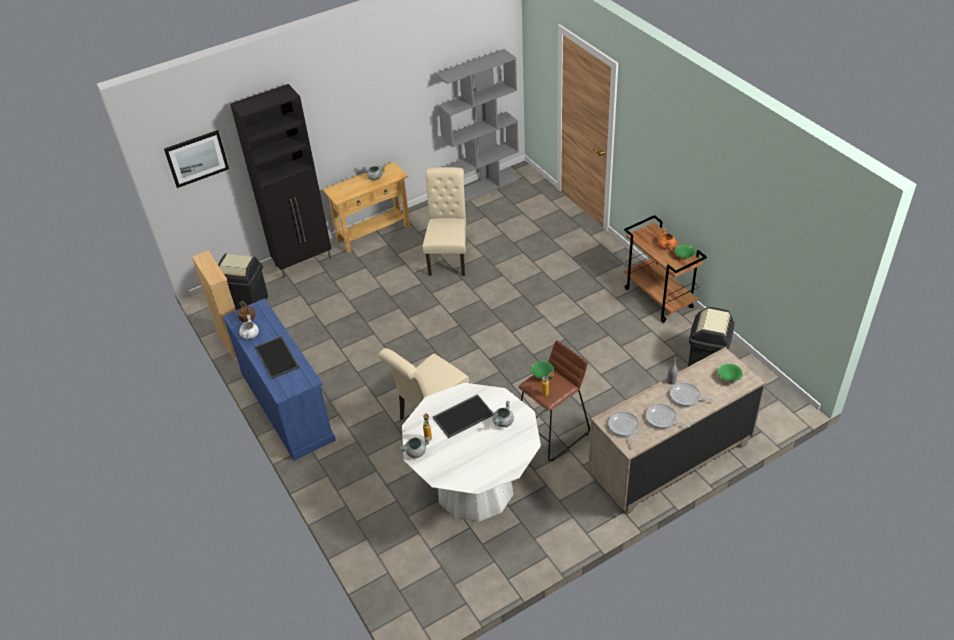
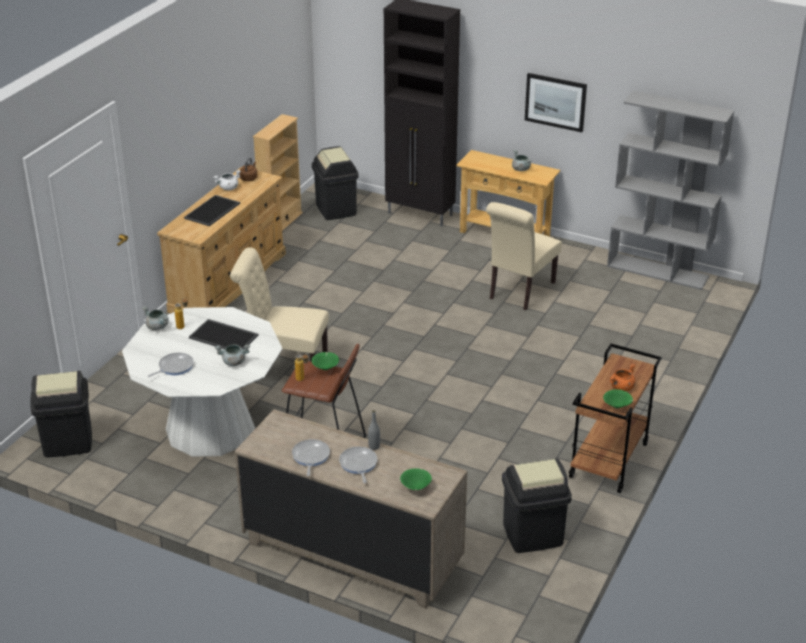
camera: 55 degrees right, 10 degrees down
(196, 158) = (357, 38): picture -> picture (555, 102)
(286, 405) = (228, 281): blue dresser -> beige dresser
(423, 591) = (67, 442): none -> black trash can
(449, 257) = (519, 292): beige chair -> beige chair turned 150 degrees clockwise
(624, 427) = (277, 434): frying pan -> frying pan (174, 367)

